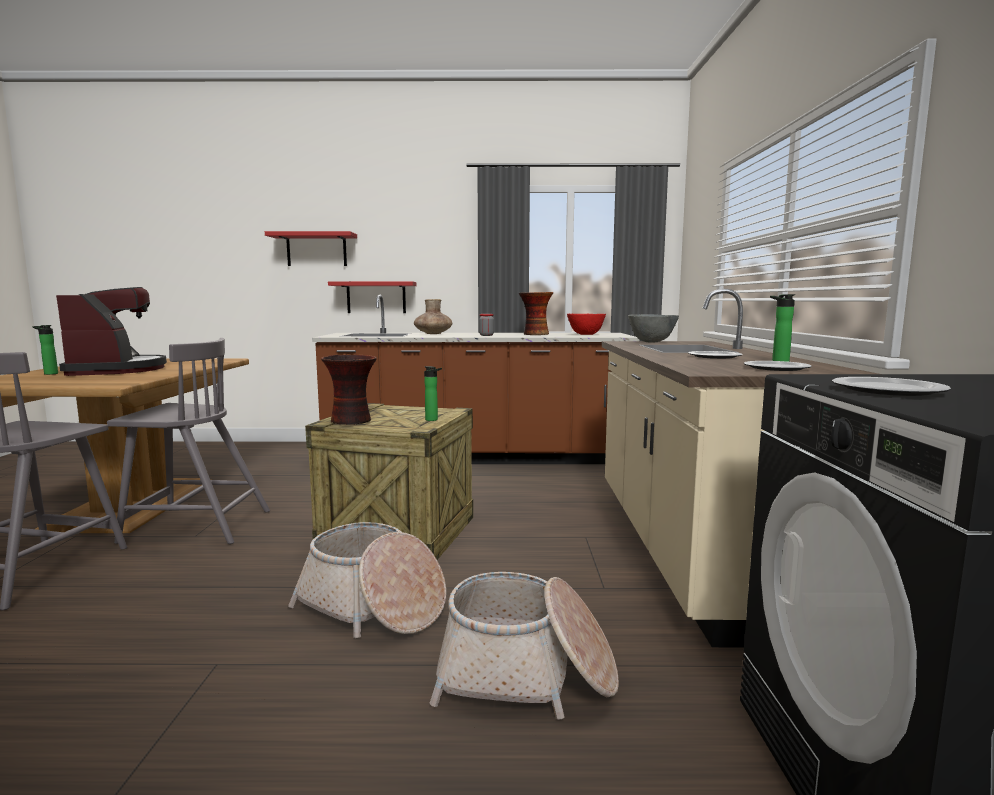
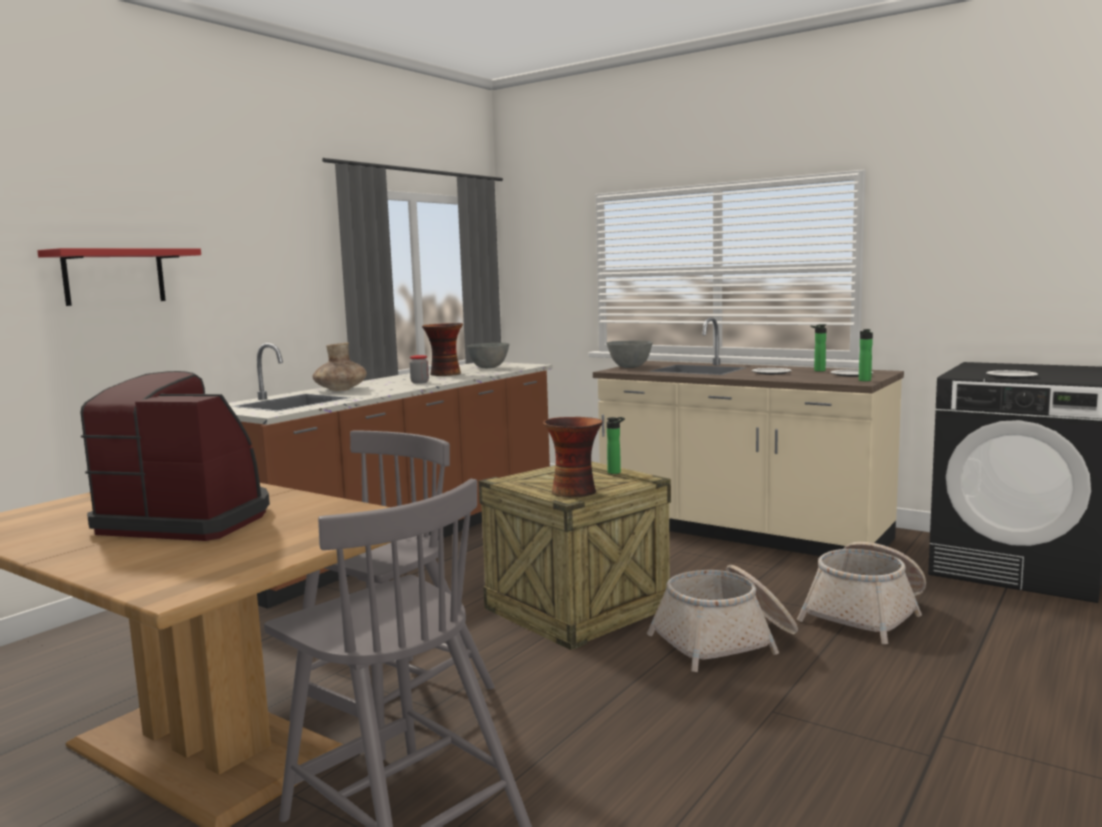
camera: 55 degrees left, 0 degrees up
(49, 374) = (143, 551): bottle -> bottle (864, 380)
(376, 297) = (211, 347): red shelf -> none
(586, 334) = (488, 368): red bowl -> grey bowl

